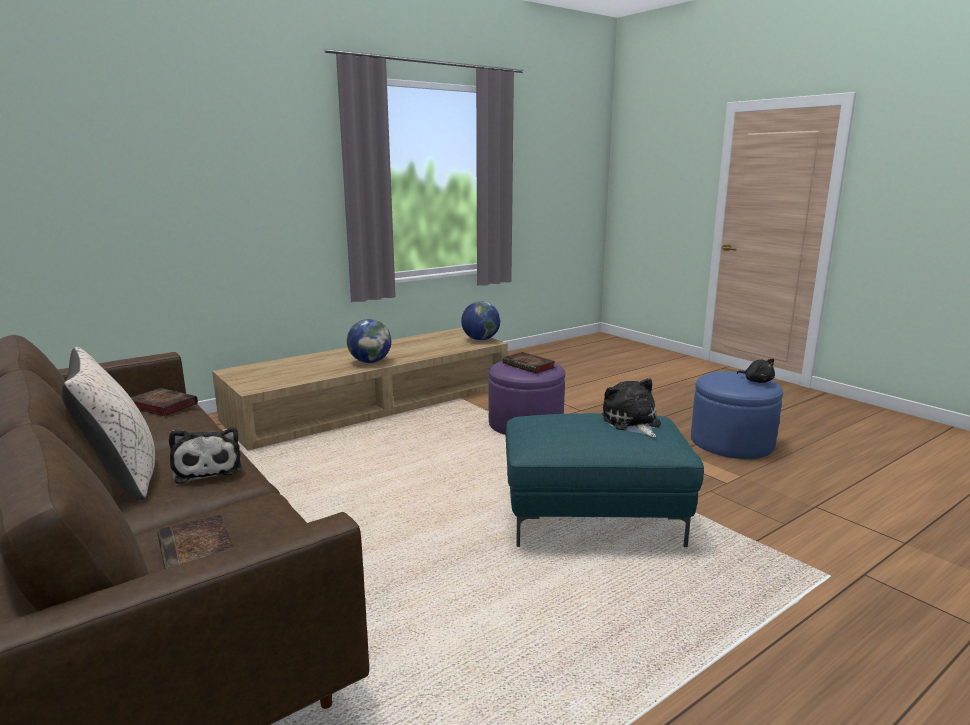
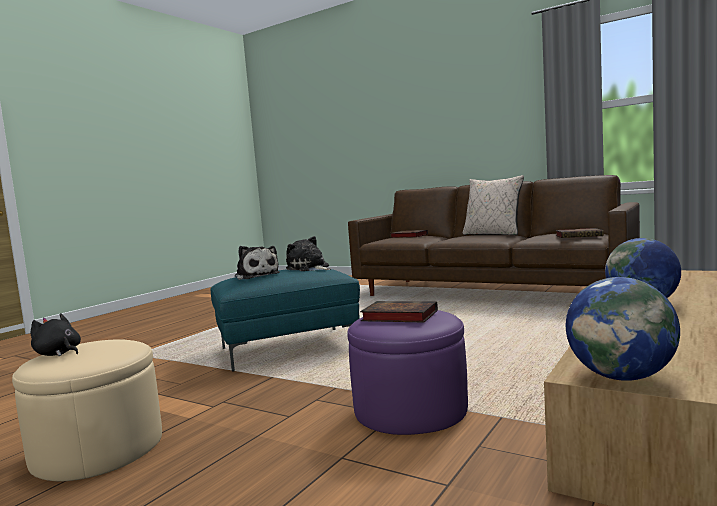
camera: 160 degrees right, 10 degrees down
(208, 468) = (465, 238): plush toy -> plush toy (309, 268)
(732, 442) = (98, 449): blue ottoman -> beige ottoman

